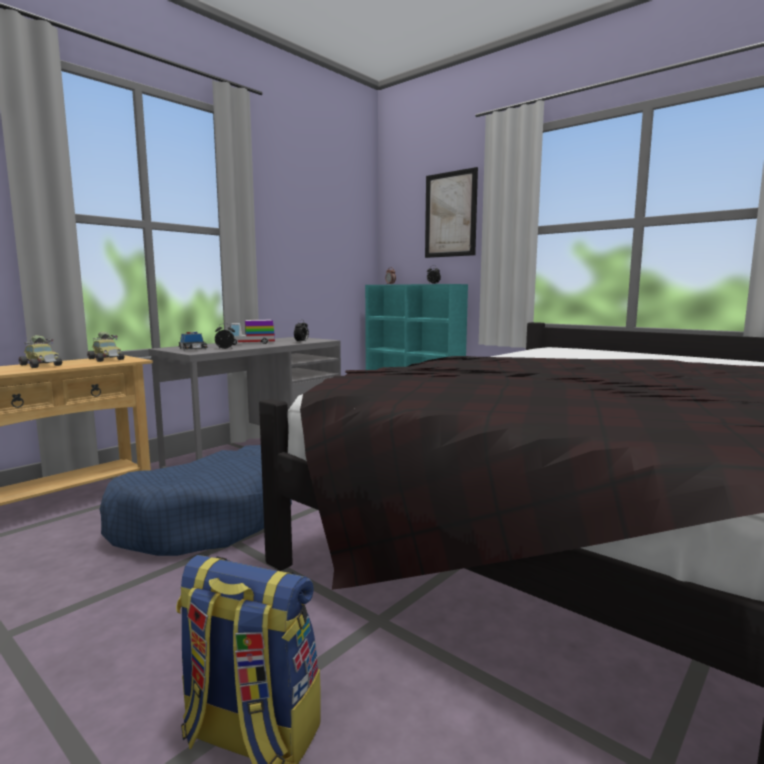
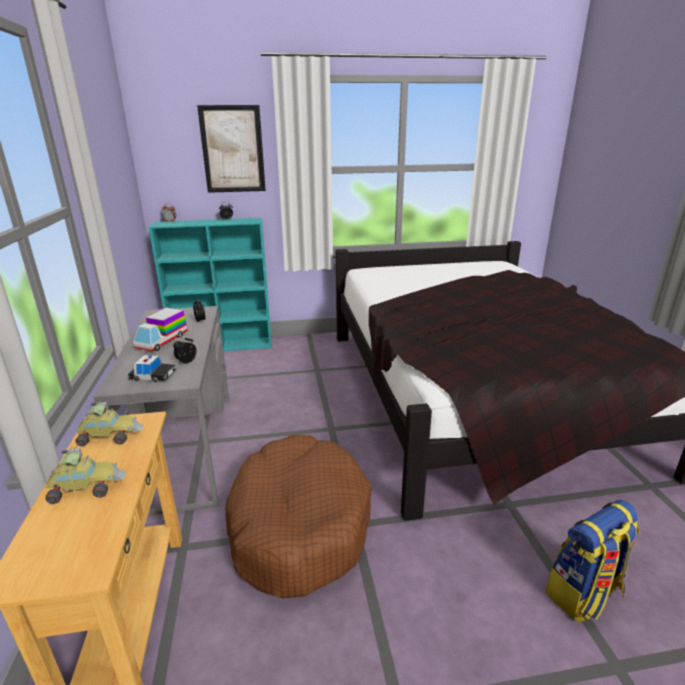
camera: 50 degrees left, 15 degrees up
(208, 519) = (298, 524): blue dog bed -> brown dog bed

